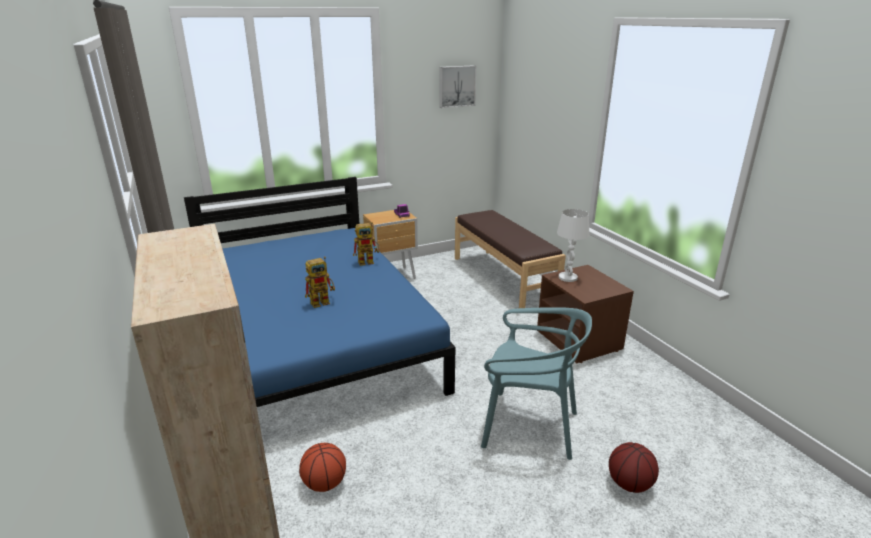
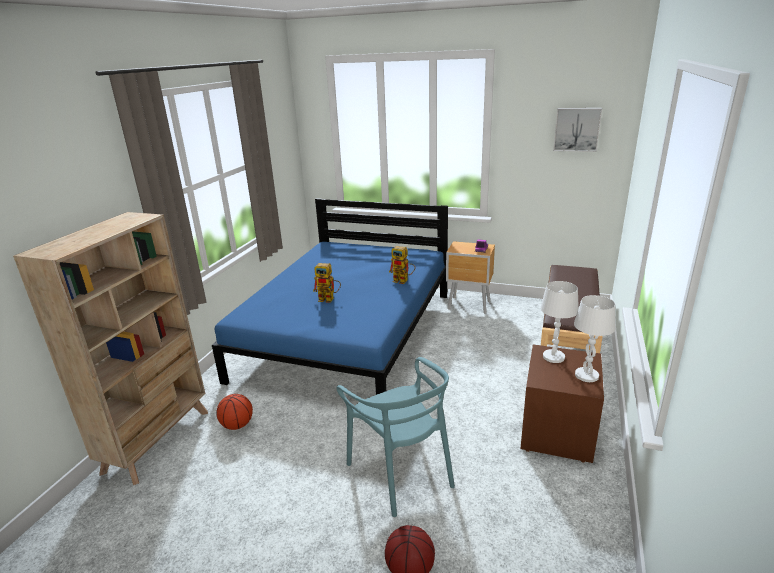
camera: 45 degrees right, 0 degrees up
(603, 281) = (586, 375): none -> white table lamp

